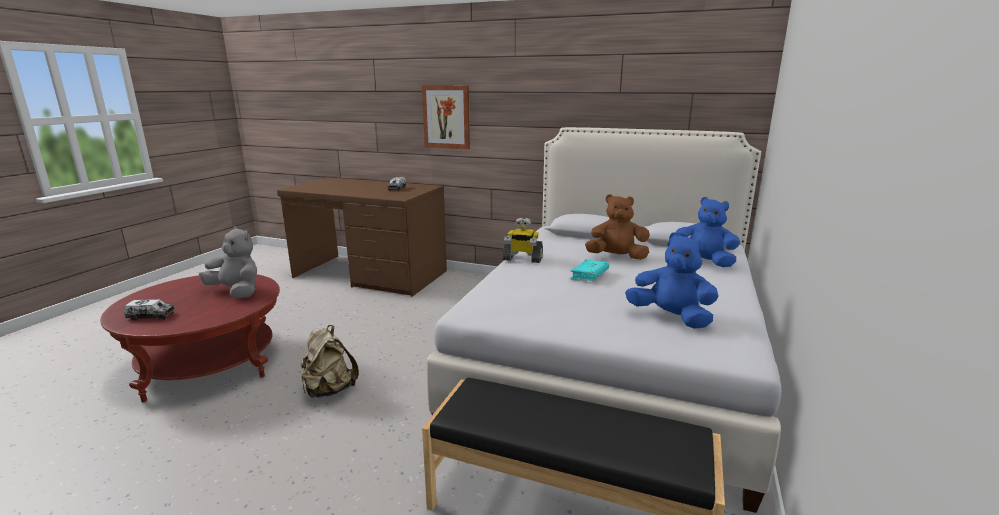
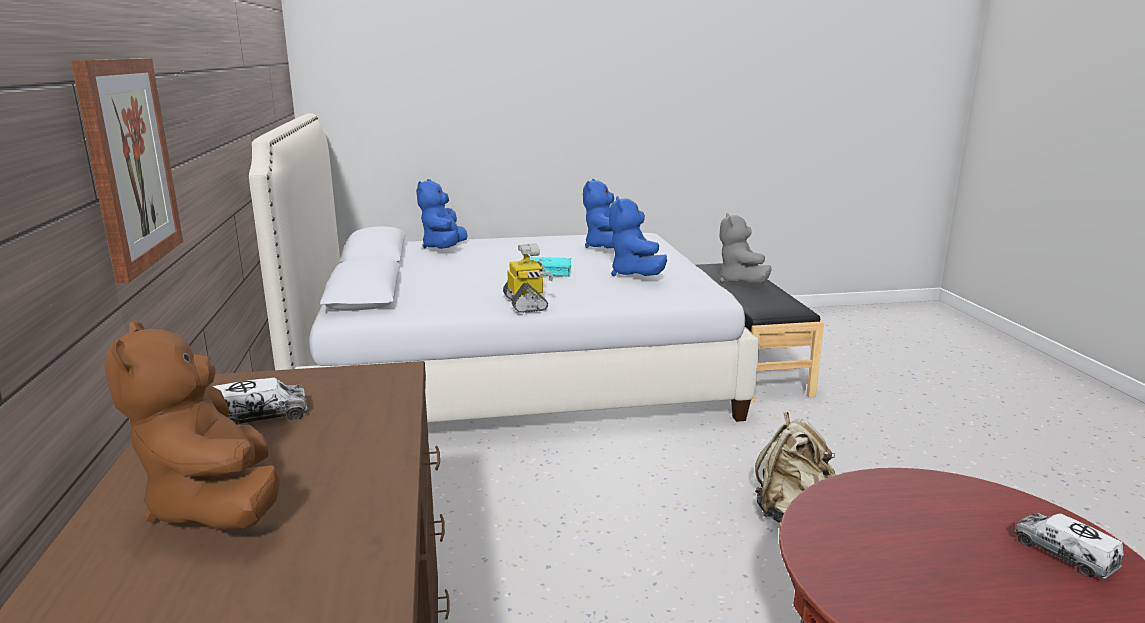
camera: 120 degrees left, 0 degrees up
(237, 292) = (875, 534): grey plush toy -> grey plush toy (741, 282)
(549, 299) = (635, 275): none -> blue plush toy
(616, 257) = (465, 272): brown plush toy -> brown plush toy (216, 506)

